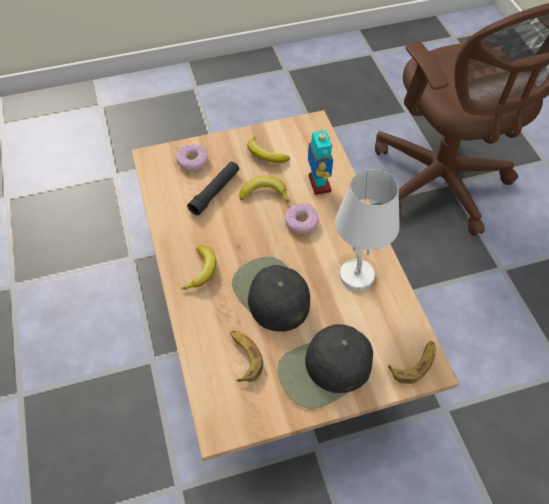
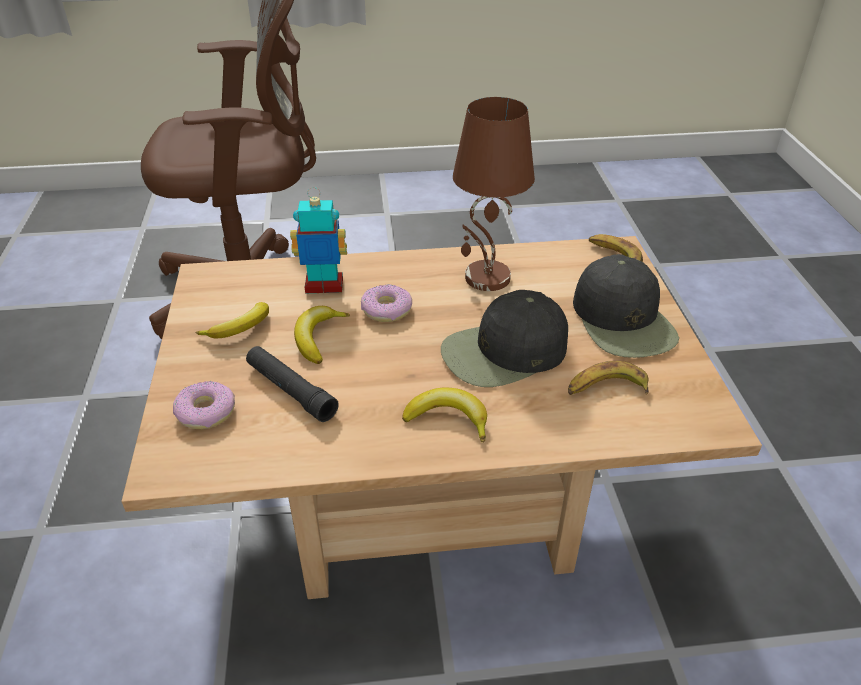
camera: 80 degrees left, 15 degrees down
(356, 275) = (486, 278): white table lamp -> brown table lamp

